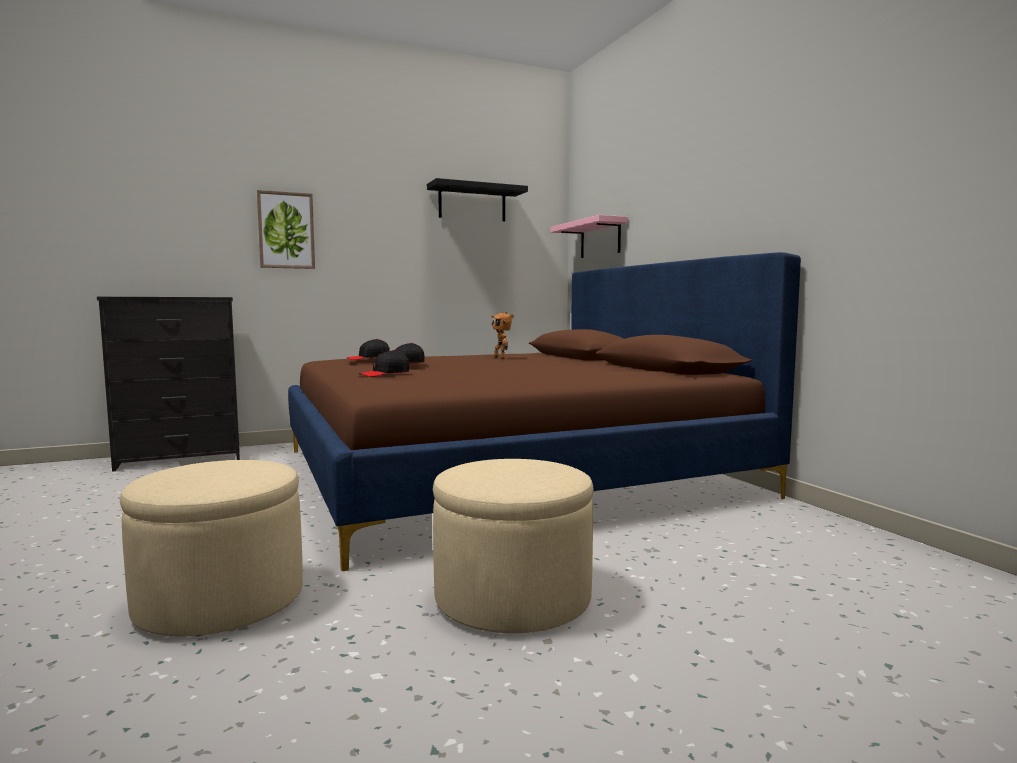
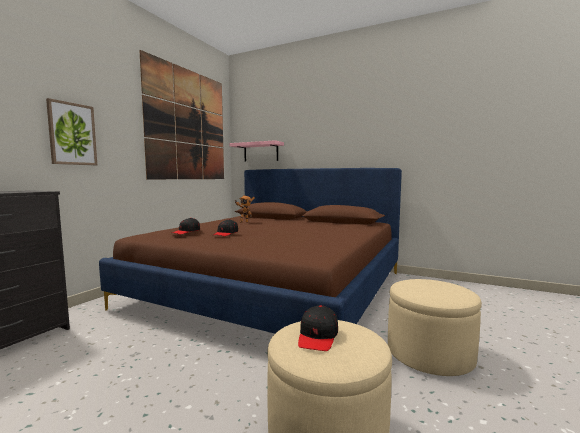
camera: 40 degrees left, 0 degrees up
(385, 374) = (248, 242): black cap -> black cap (318, 336)
(472, 203) = (188, 125): black shelf -> picture

